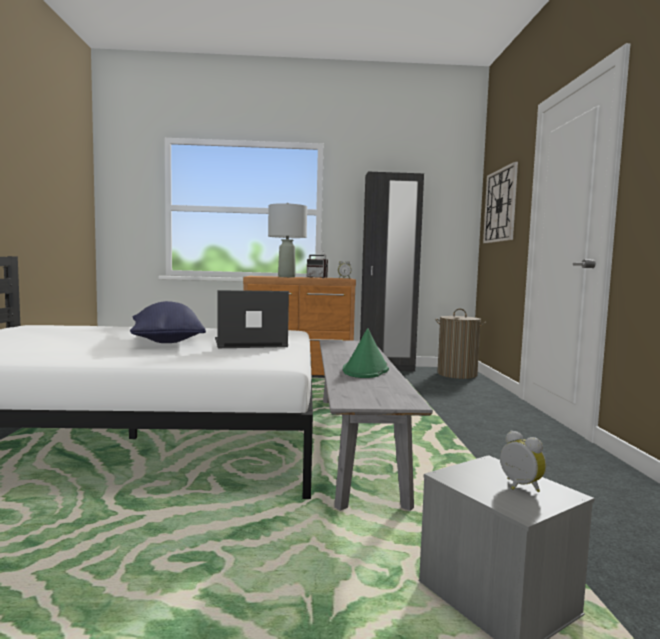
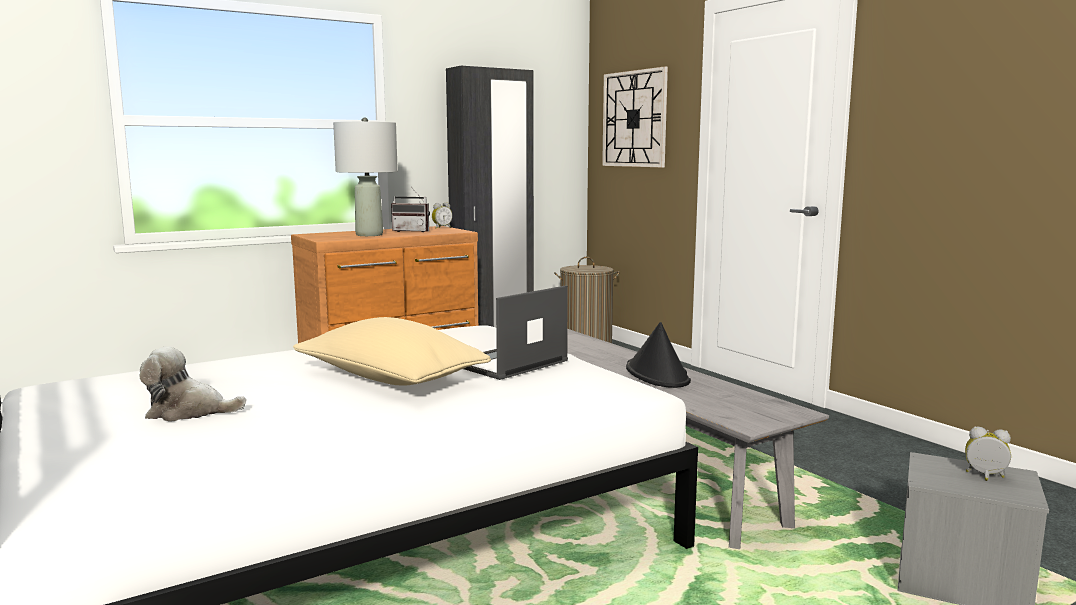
camera: 30 degrees left, 5 degrees up
(43, 338) = (188, 412): none -> plush toy
(166, 341) = (390, 380): blue pillow -> beige pillow
(366, 370) = (657, 374): green hat -> black hat

